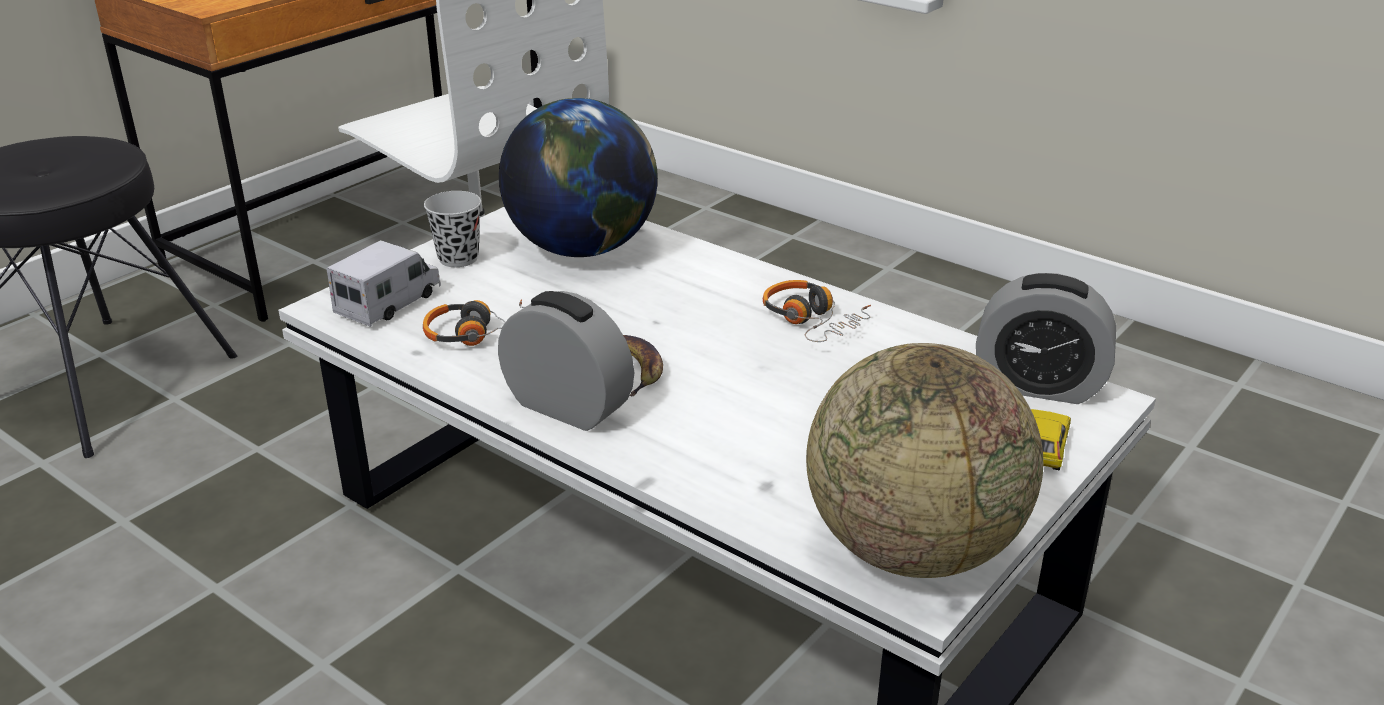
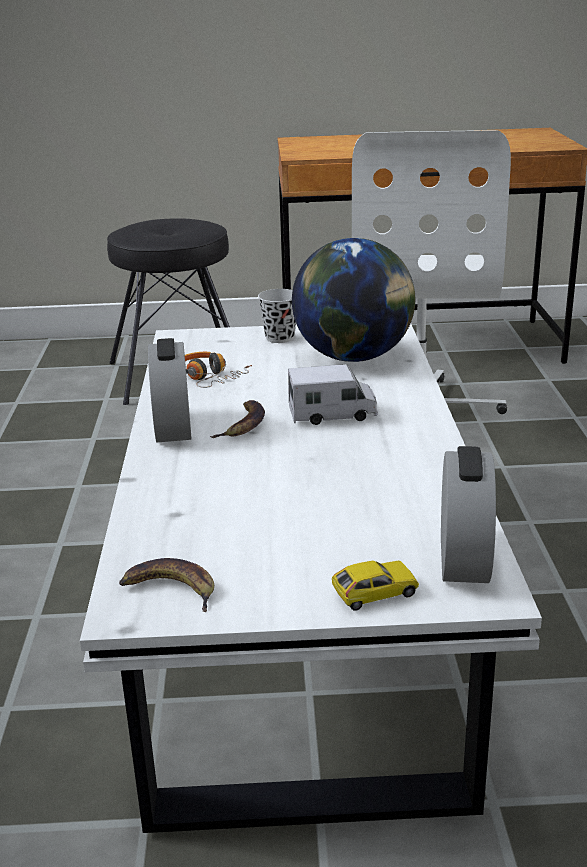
camera: 50 degrees right, 5 degrees down
(389, 303) = (204, 346): toy truck -> toy truck (332, 414)
(812, 321) = (399, 449): headphones -> none
(912, 548) = (170, 589): globe -> banana
(1038, 385) = (464, 559): alarm clock -> alarm clock turned 150 degrees counterclockwise

